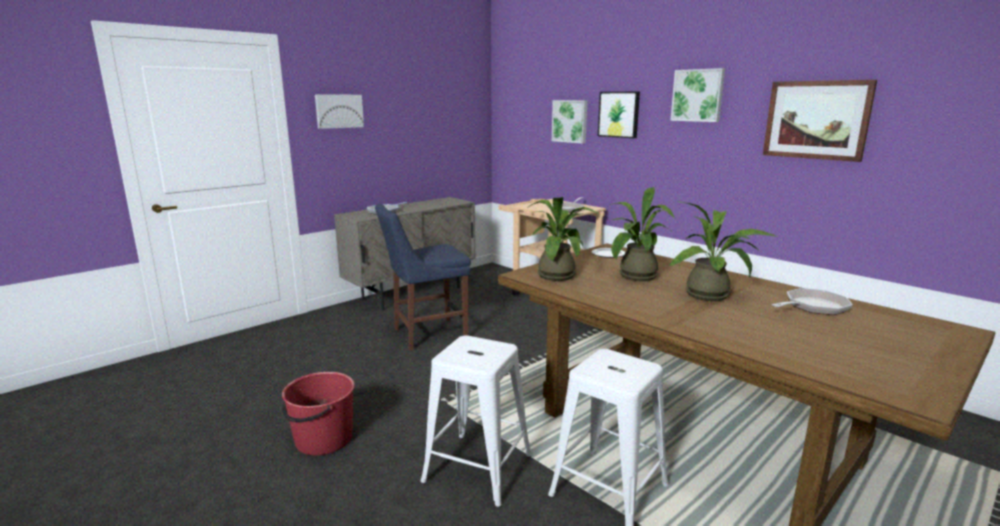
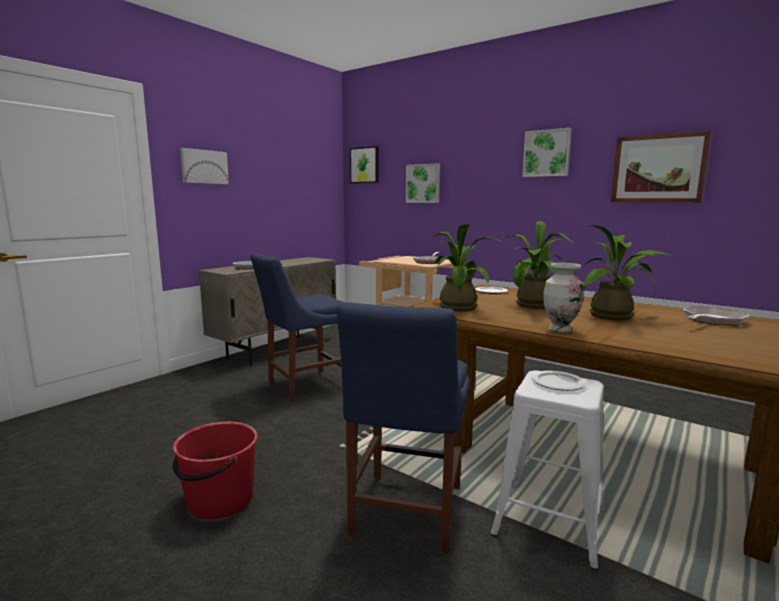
camera: 10 degrees left, 5 degrees down
(478, 468) = (405, 513): white stool -> blue chair
(617, 364) = (558, 383): none -> plate
(619, 114) = (471, 174): picture -> picture (365, 165)
(636, 310) = (560, 330): none -> vase

